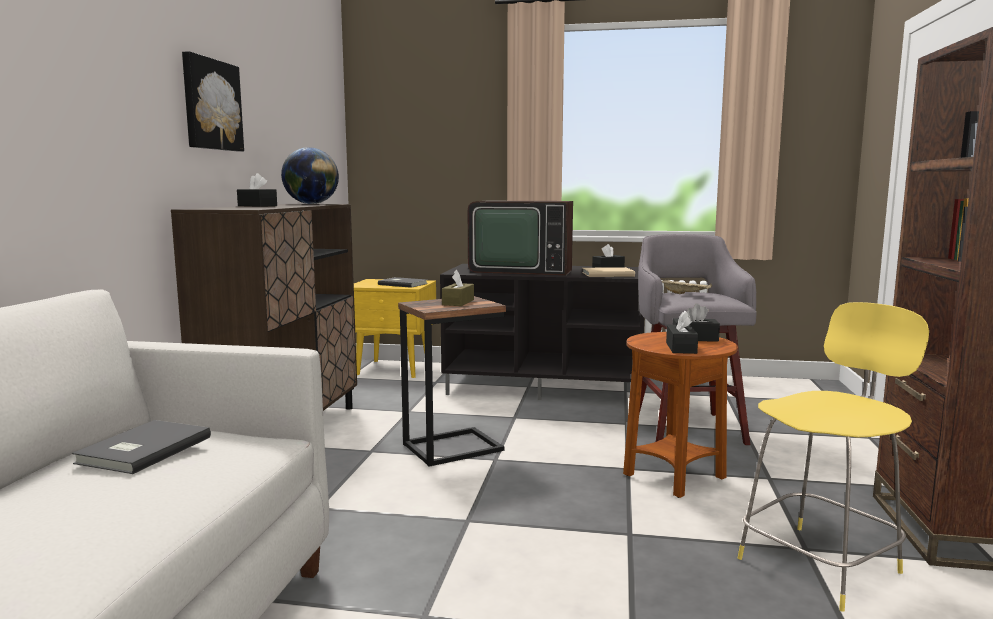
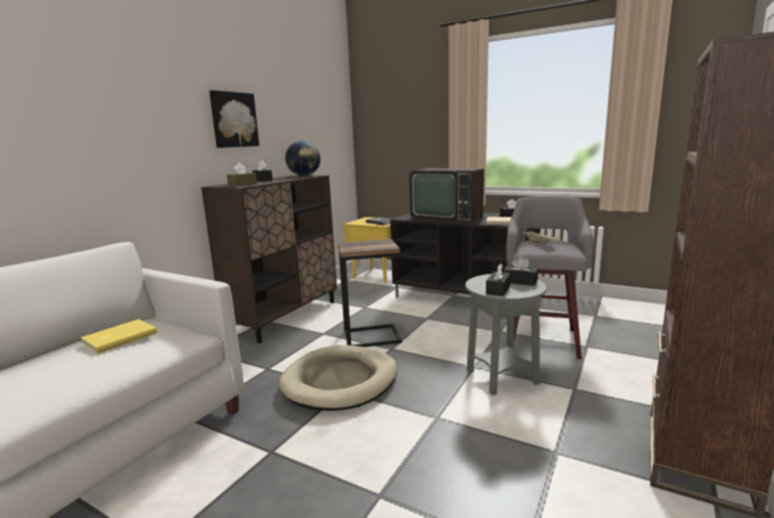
camera: 20 degrees right, 5 degrees up
(141, 450) = (118, 338): grey book -> yellow book
(454, 509) = (340, 381): none -> beige dog bed
(458, 302) = (372, 244): brown tissue box -> brown tissue box (242, 184)
(674, 477) = (501, 378): brown side table -> grey side table
(822, 563) = (559, 467): yellow stool -> none

